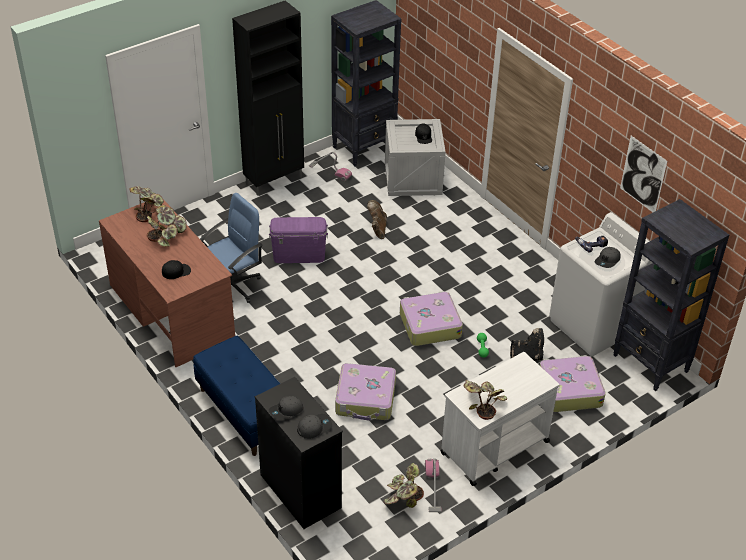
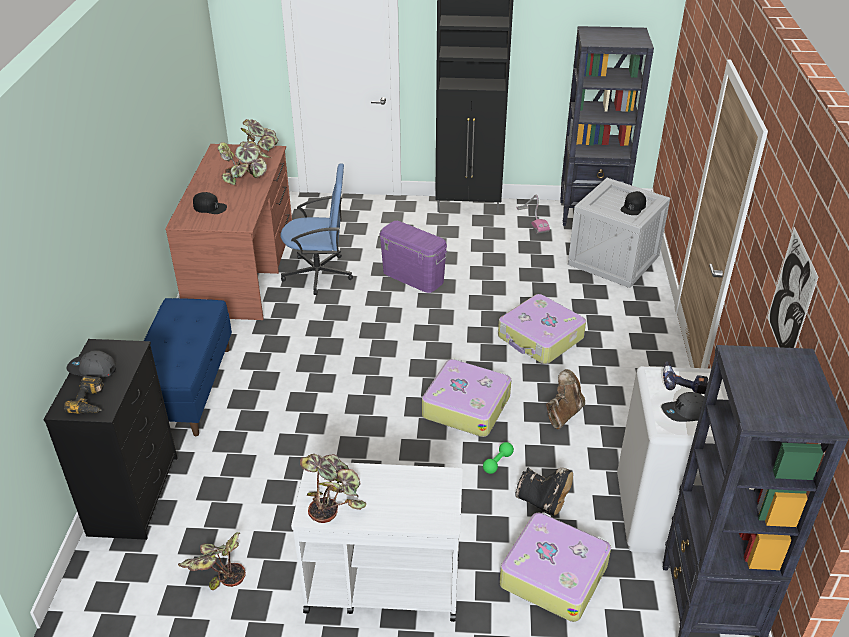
camera: 40 degrees right, 5 degrees down
(314, 427) = (91, 401): grey cap -> power drill
(366, 399) = (310, 443): suitcase -> suitcase (540, 338)
(377, 229) = (520, 289): brown boot -> brown boot (563, 414)
(433, 487) = (261, 582): vacuum cleaner -> none

